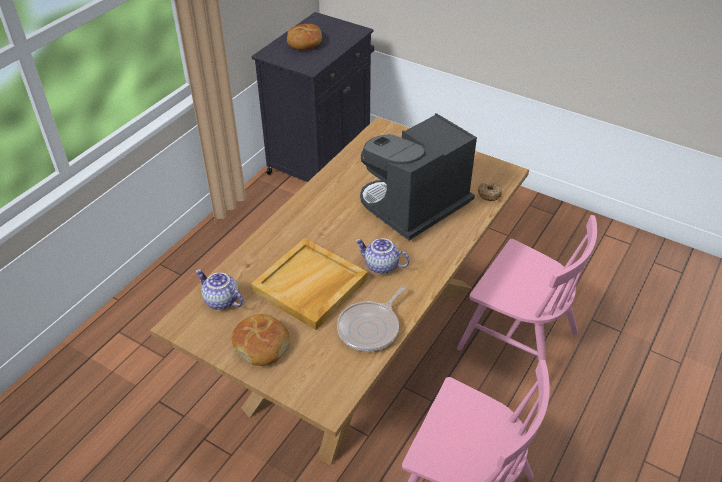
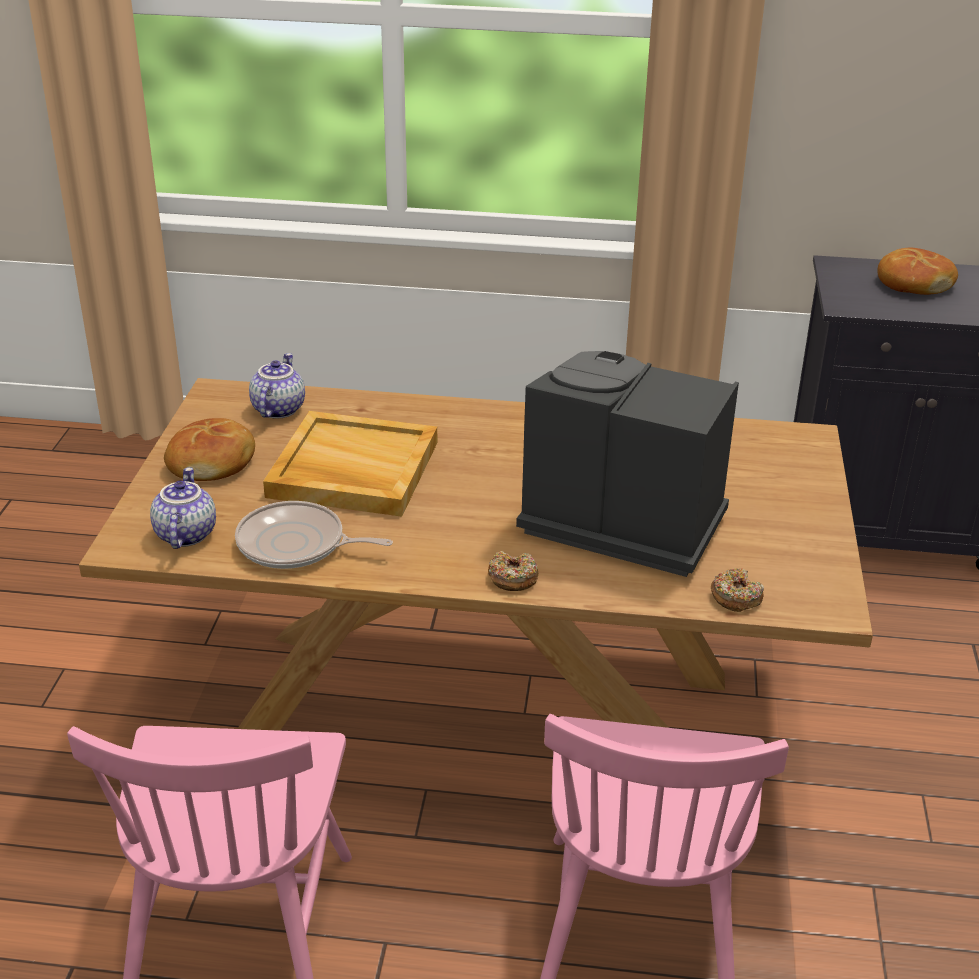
camera: 65 degrees right, 10 degrees down
(381, 266) = (442, 521): teapot -> teapot (184, 534)
(441, 256) = (512, 578): none -> donut

